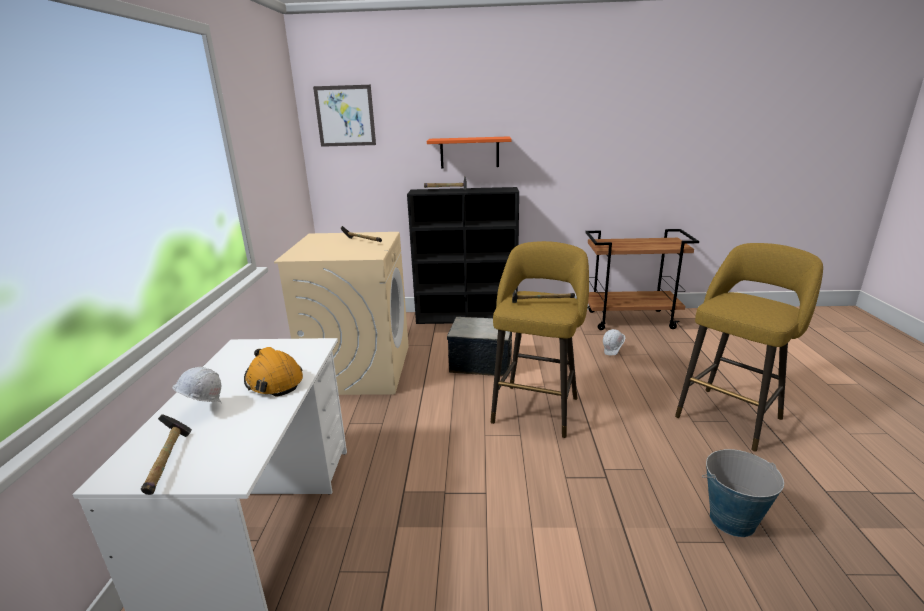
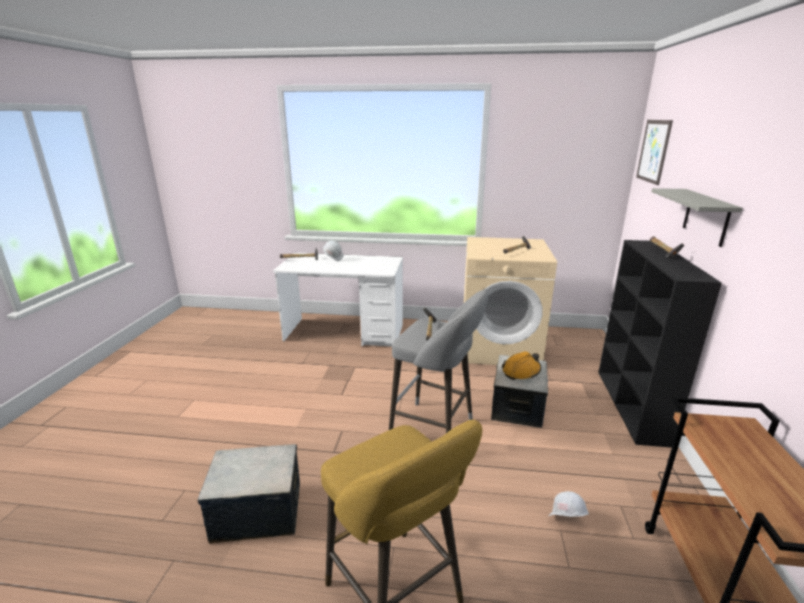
camera: 95 degrees right, 0 degrees up
(274, 381) = (350, 267): orange hard hat -> orange hard hat (521, 371)
(469, 152) = (706, 217): orange shelf -> grey shelf
(537, 407) = (436, 431): yellow stool -> grey stool
(732, 520) = (257, 511): bucket -> storage box

